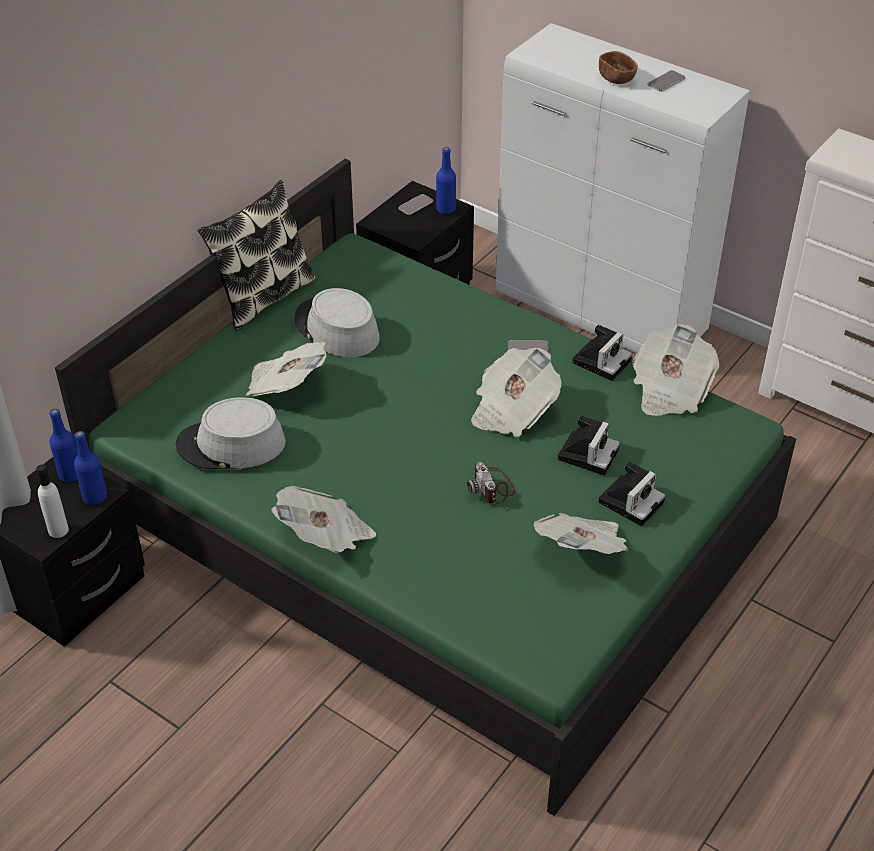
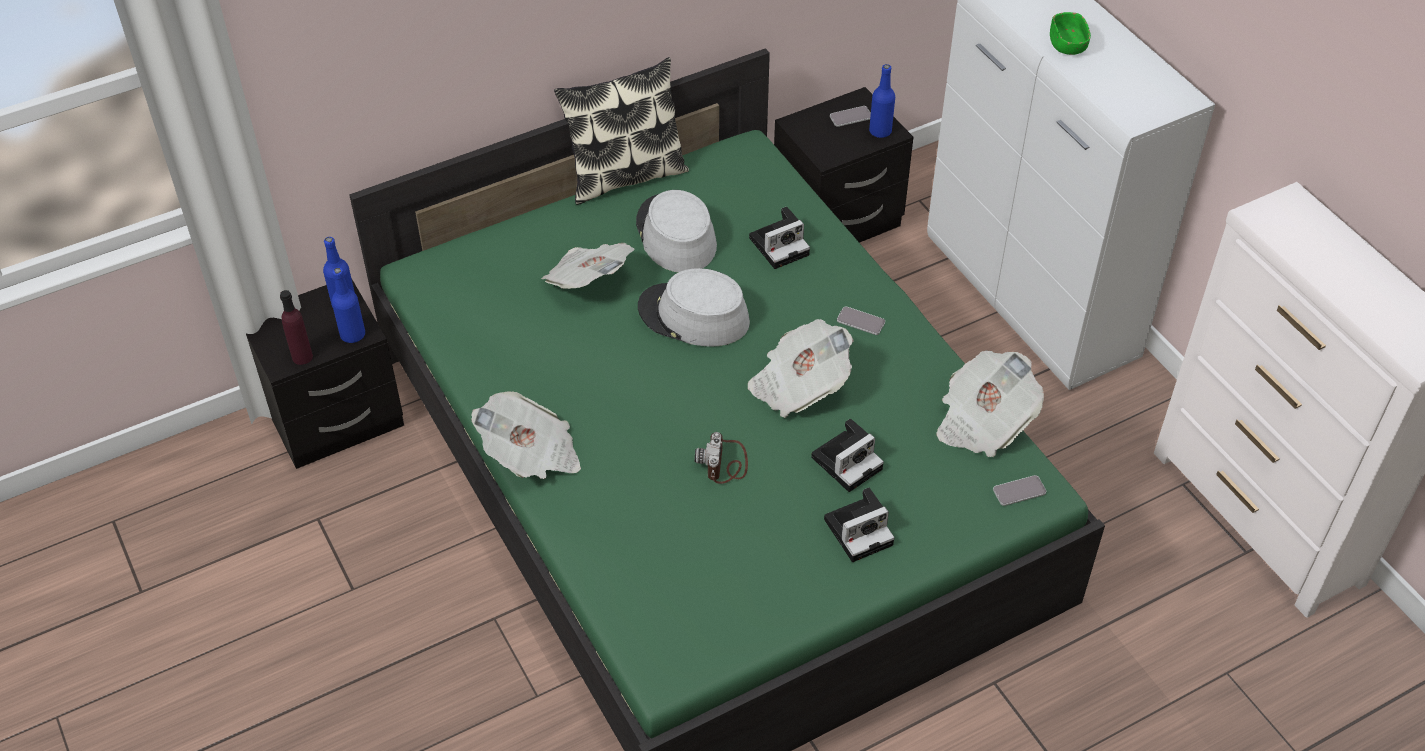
camera: 25 degrees right, 5 degrees up
(58, 530) = (302, 357): white bottle -> purple bottle
(231, 445) = (498, 326): grey hat -> grey hat (693, 316)
(582, 550) = (773, 564): newspaper -> none
(602, 360) = (931, 362): camera -> camera (780, 245)
(616, 78) = (1067, 45): brown bowl -> green bowl
(666, 82) = (1122, 66): phone -> phone (1019, 491)

